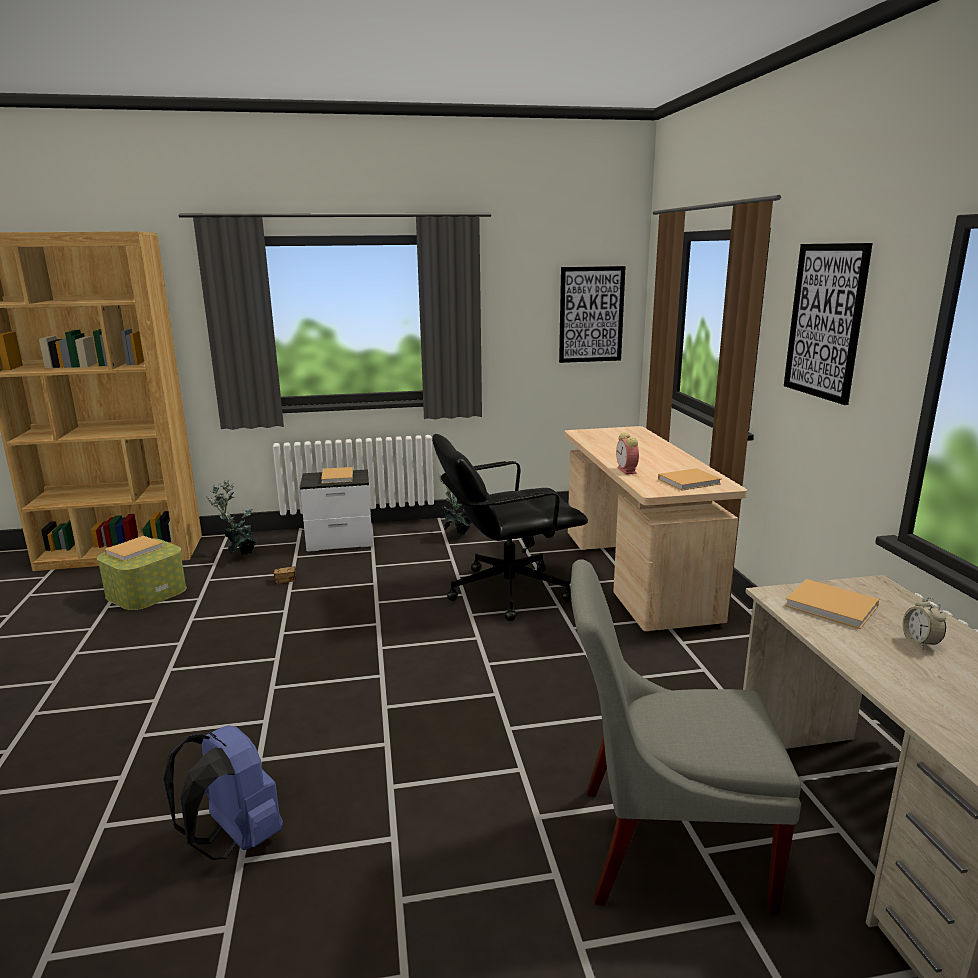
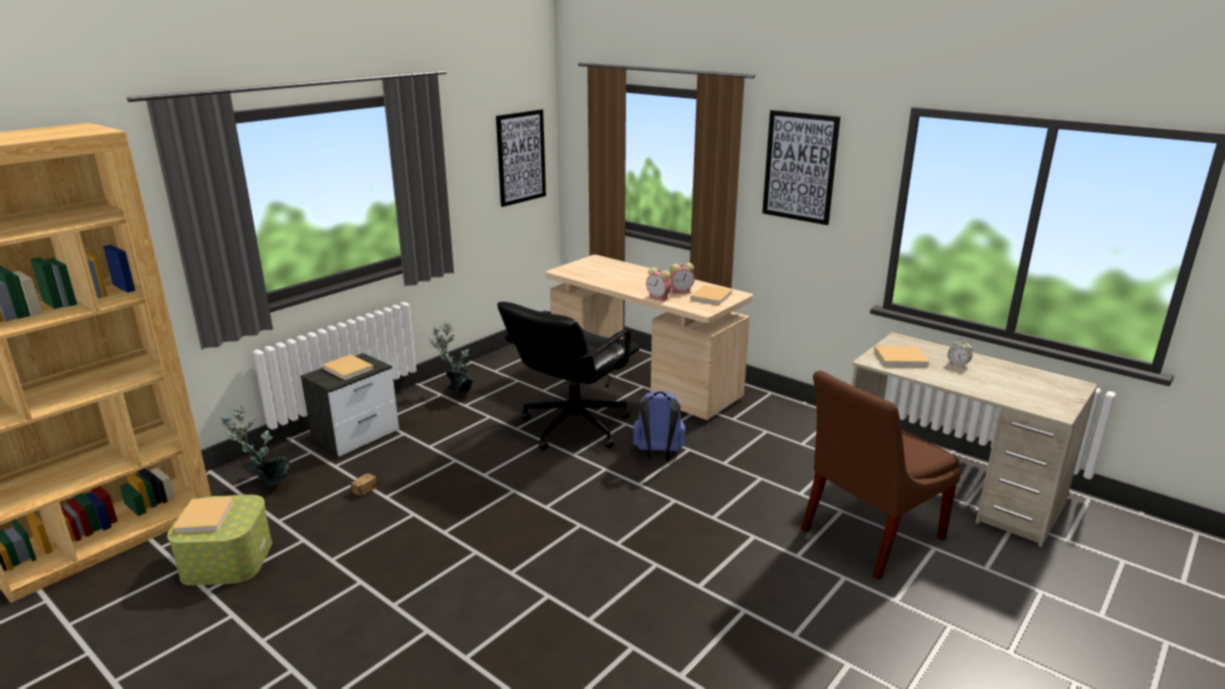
camera: 40 degrees left, 5 degrees up
(234, 839) = (656, 668): blue backpack -> blue backpack (658, 455)
(662, 845) = (867, 536): grey chair -> brown chair
(664, 470) = (681, 292): none -> alarm clock

